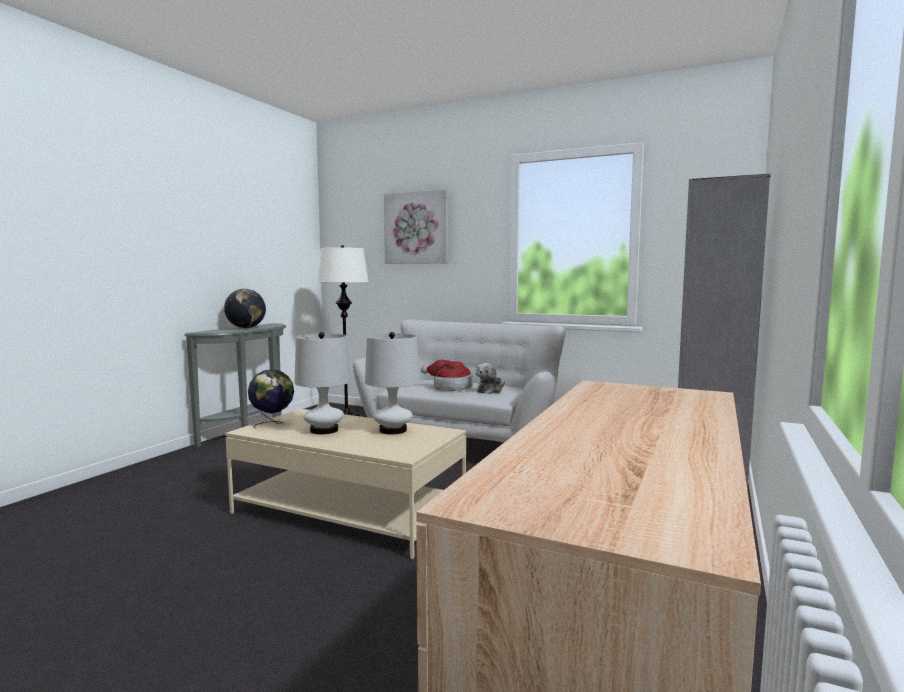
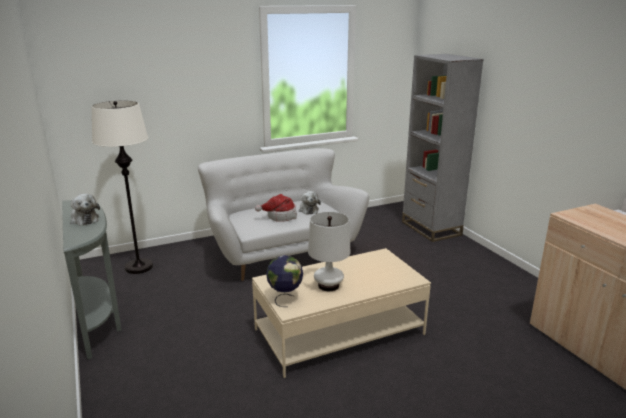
camera: 50 degrees left, 15 degrees up
(246, 328) = (84, 219): globe -> plush toy
(393, 430) = (359, 266): white table lamp -> none
(416, 228) = (169, 72): picture -> none

